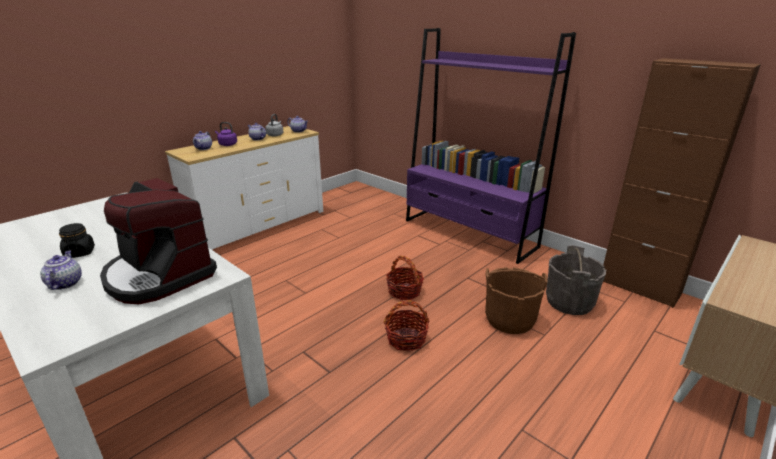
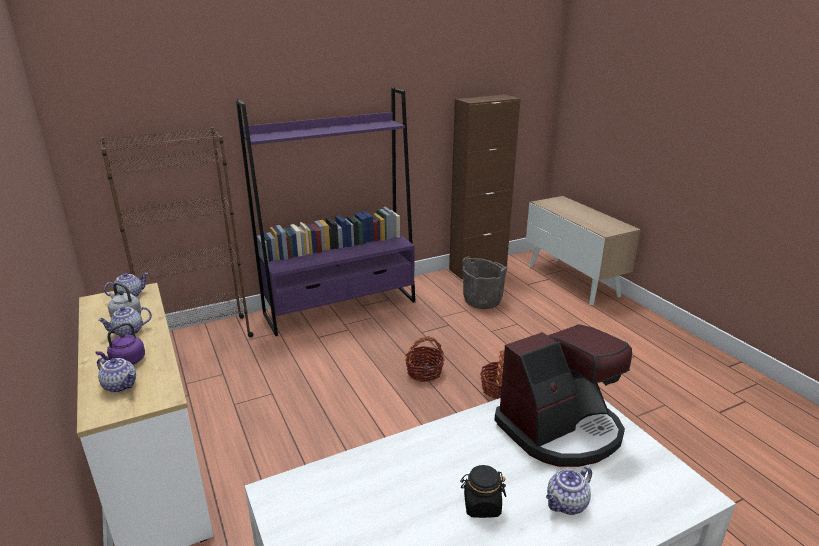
camera: 70 degrees left, 0 degrees up
(65, 283) = (566, 504): teapot -> teapot turned 45 degrees counterclockwise
(384, 200) = (199, 337): none -> brown bookcase
(509, 319) = (493, 331): brown bucket -> none

